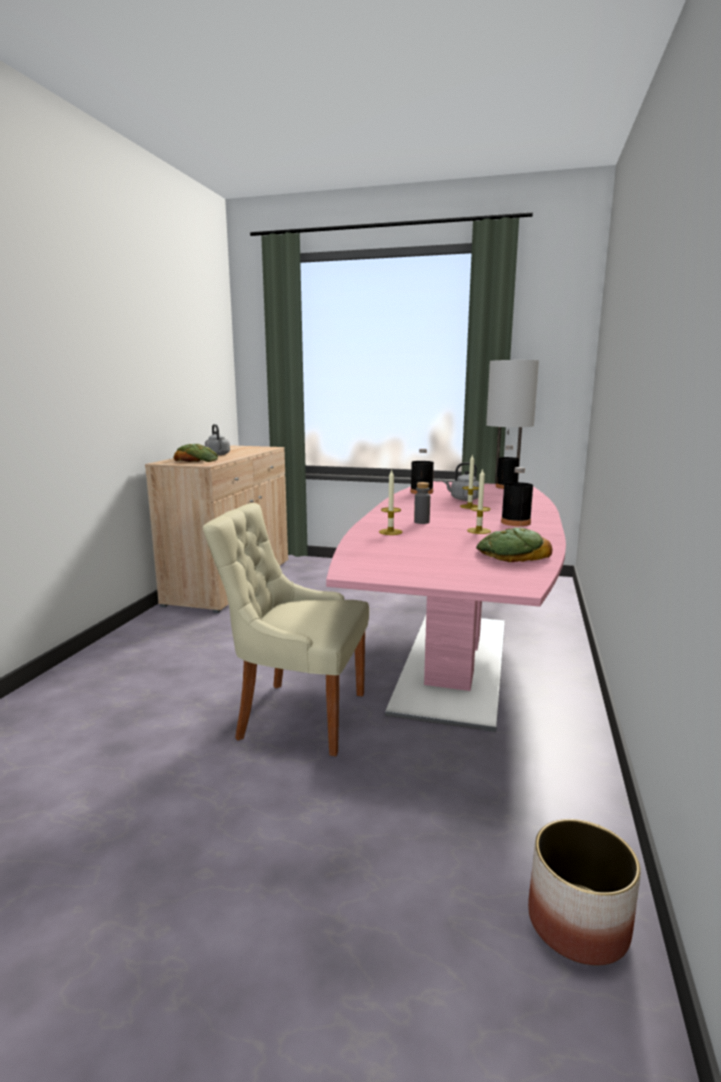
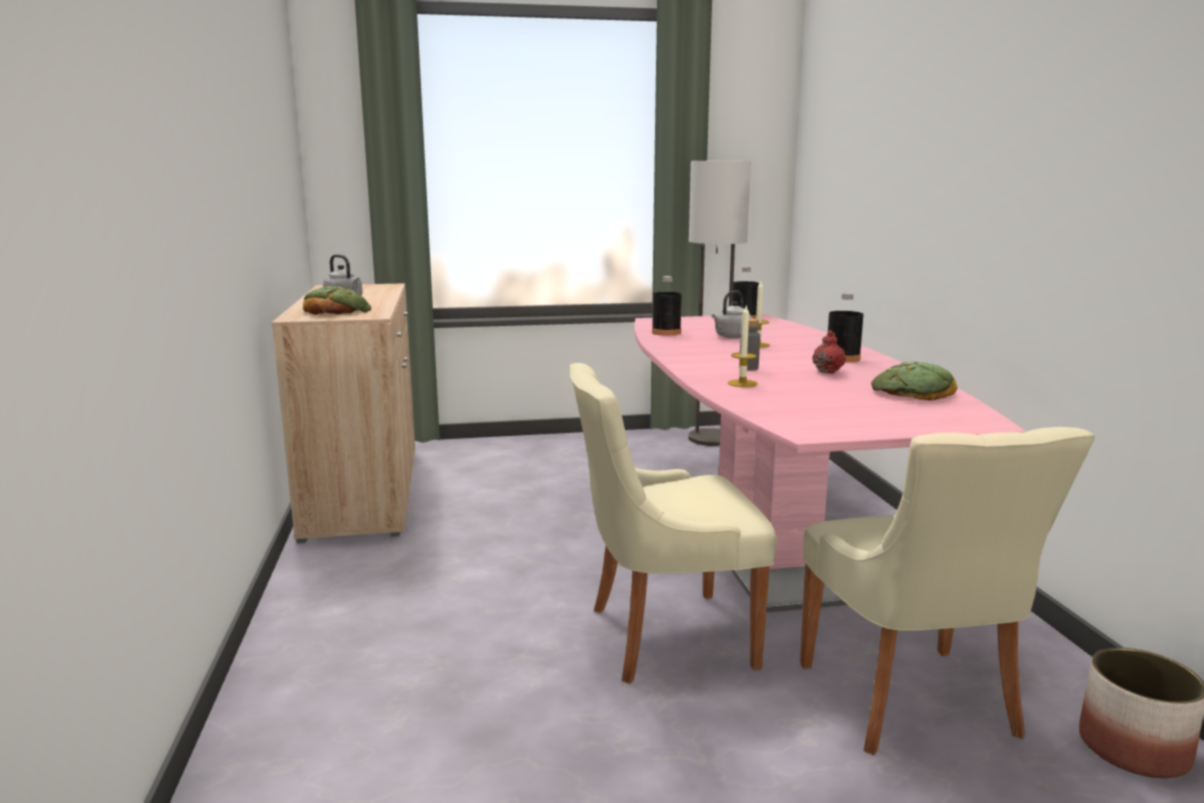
camera: 25 degrees left, 0 degrees up
(419, 816) = (911, 703): none -> beige chair
(479, 531) = (828, 371): candle -> red teapot

